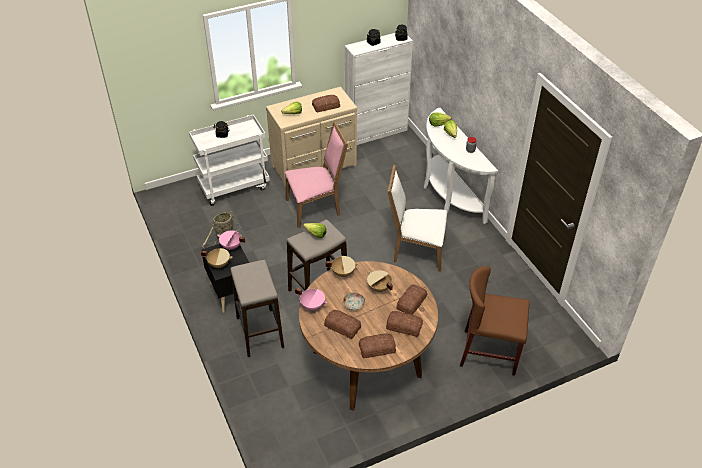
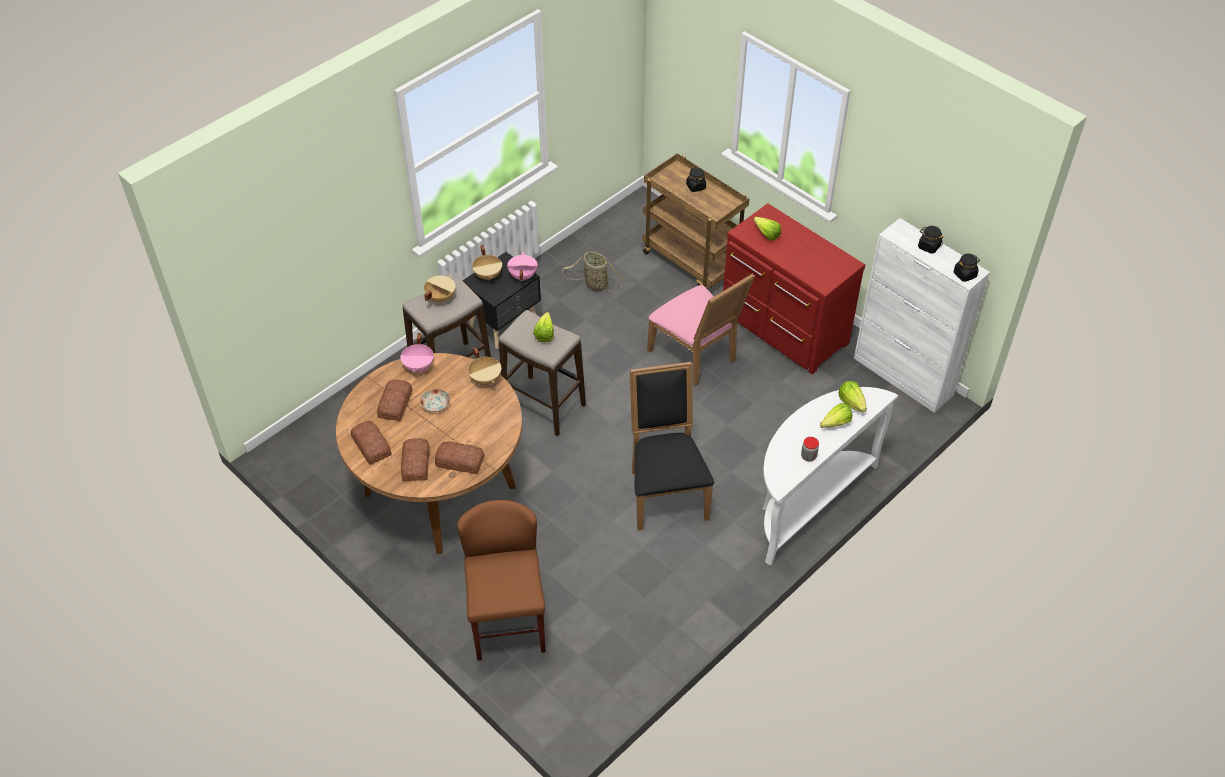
camera: 70 degrees right, 5 degrees up
(234, 186) = (692, 262): white cart -> brown cart
(315, 166) = (782, 329): beige dresser -> red dresser
(326, 106) = (805, 263): bread -> none
(379, 288) = (472, 422): beige cooking pot -> beige cooking pot (440, 297)
(415, 251) = (665, 491): white chair -> black chair

